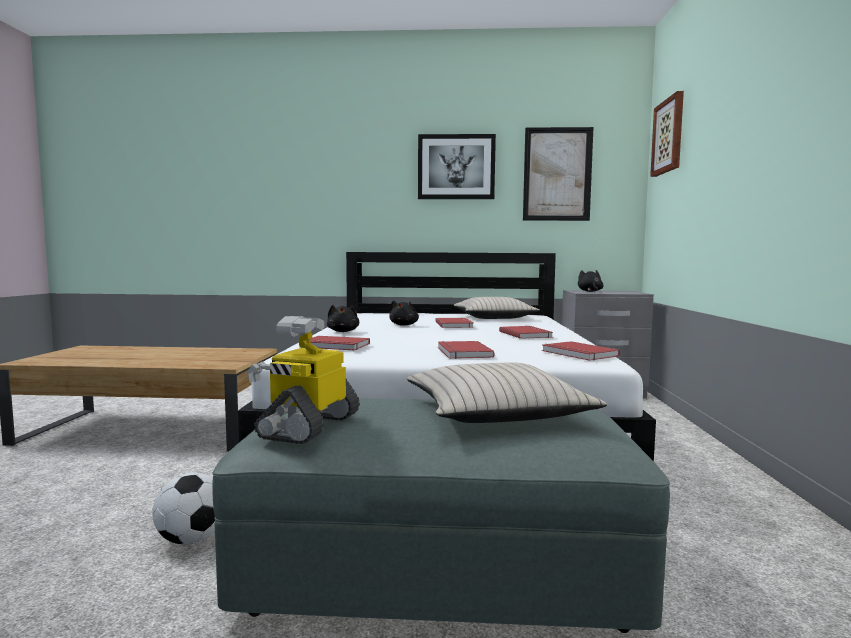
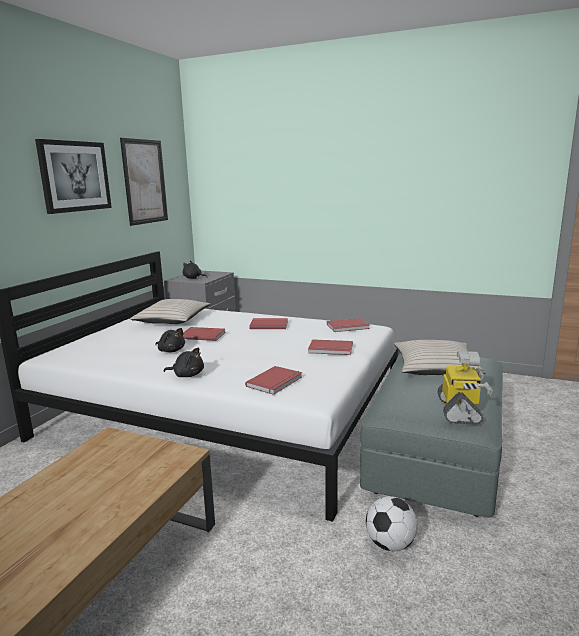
camera: 70 degrees left, 10 degrees up
(308, 426) = (460, 411): toy robot -> toy robot turned 120 degrees counterclockwise
(669, 136) = (223, 158): picture -> none

